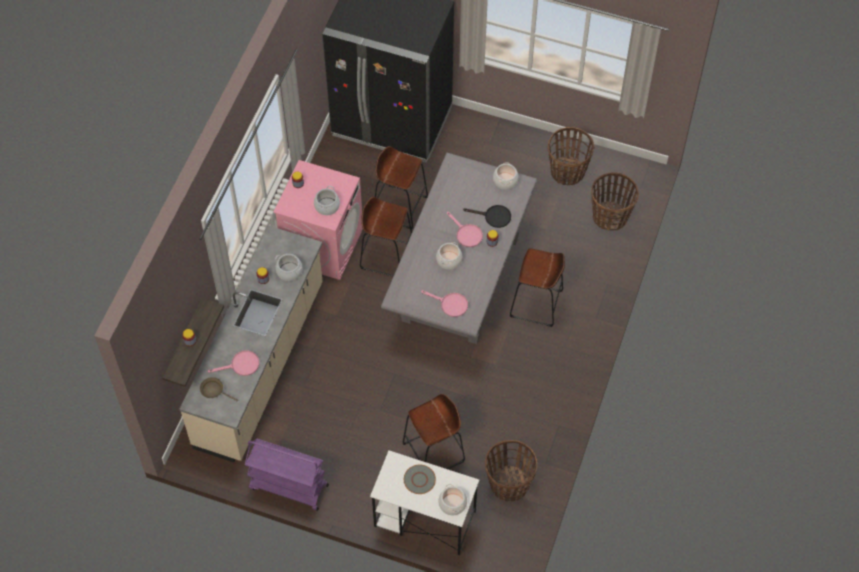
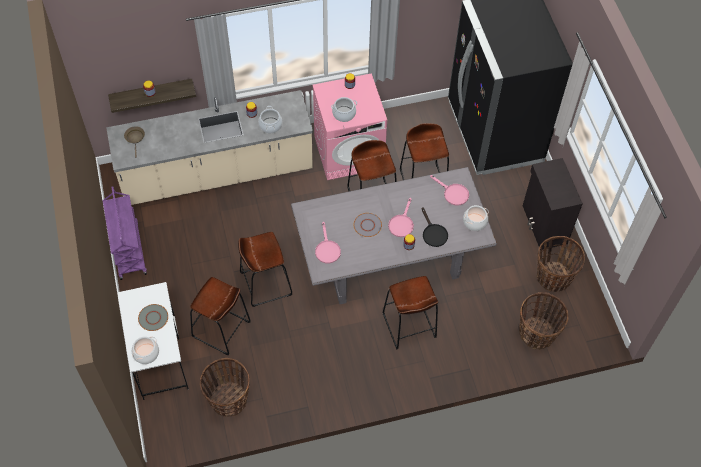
camera: 55 degrees right, 0 degrees up
(241, 365) = (167, 142): pink frying pan -> pink frying pan (453, 193)
(412, 390) = (265, 283): none -> brown stool
(449, 260) = (367, 225): cooking pot -> grey plate
(513, 146) = (543, 225): none -> black cabinet

